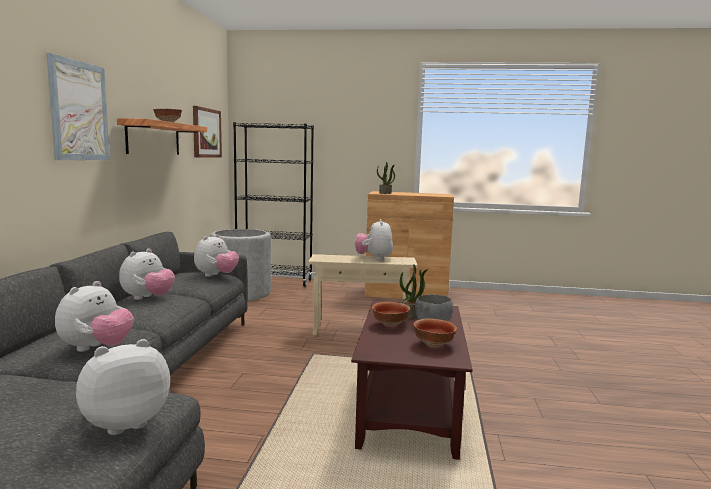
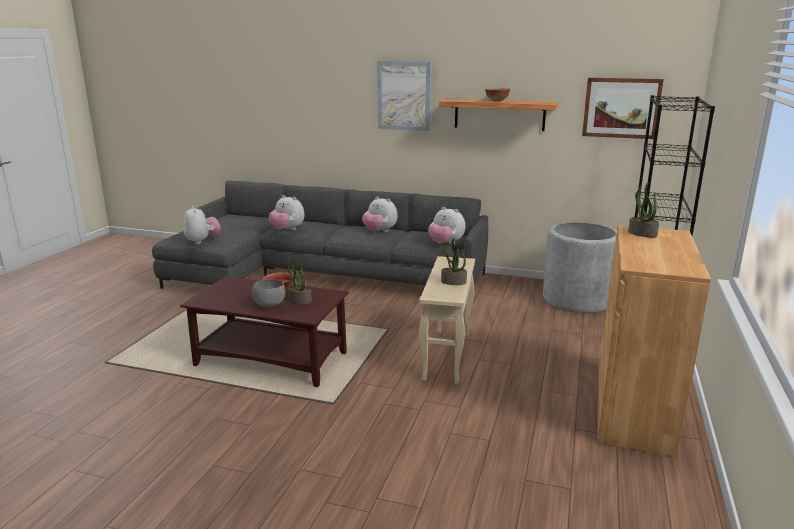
camera: 100 degrees right, 10 degrees up
(374, 258) = (453, 282): plush toy -> potted plant
(434, 344) = (228, 299): bowl -> none

